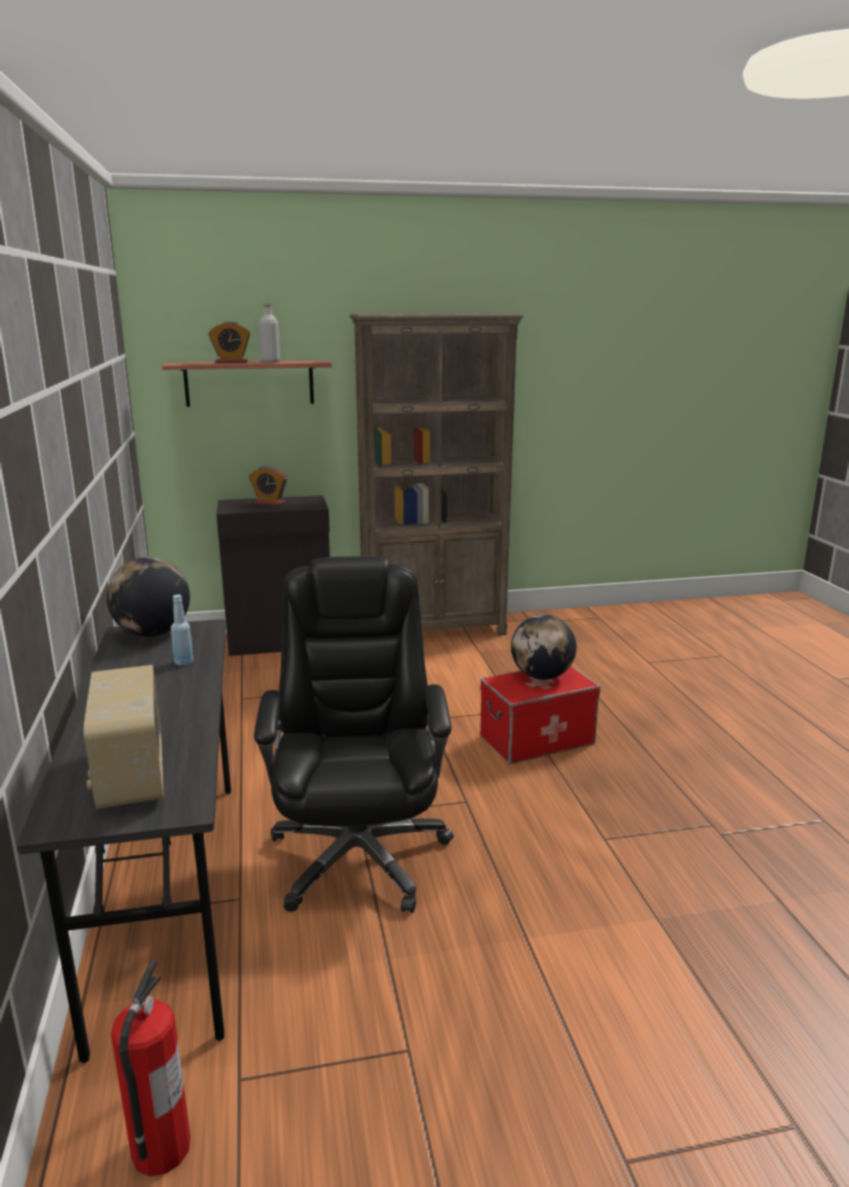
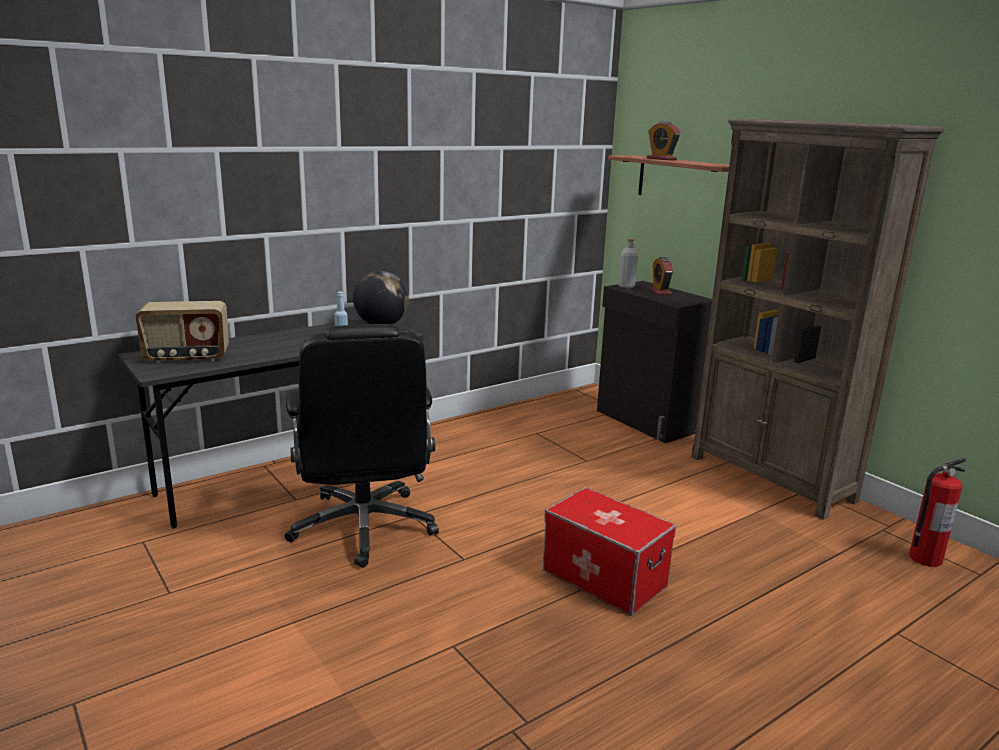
camera: 65 degrees right, 0 degrees up
(130, 777) = (187, 358): radio -> radio turned 150 degrees counterclockwise
(160, 1149) = (96, 533): fire extinguisher -> fire extinguisher (924, 558)
(270, 361) = (689, 161): grey bottle -> grey bottle (626, 286)
(358, 853) = (364, 528): black office chair -> black office chair turned 105 degrees clockwise
(542, 676) = (622, 516): globe -> none

